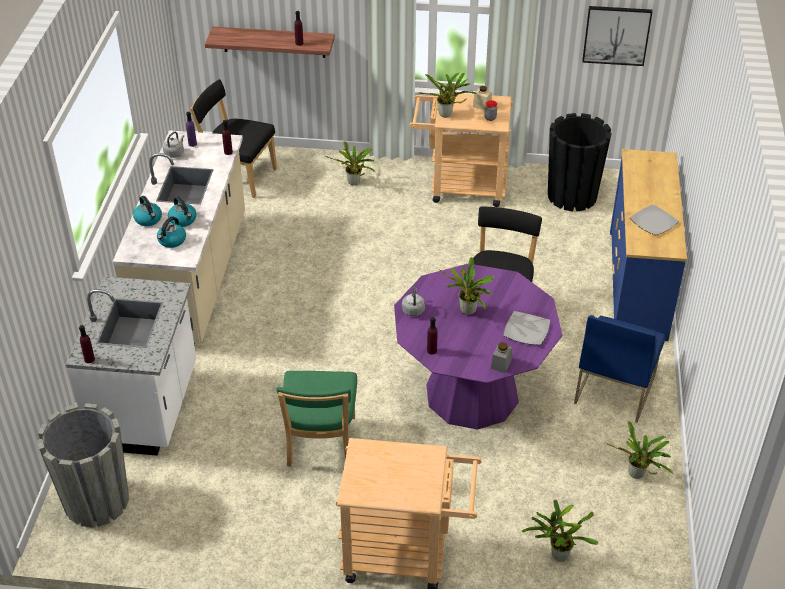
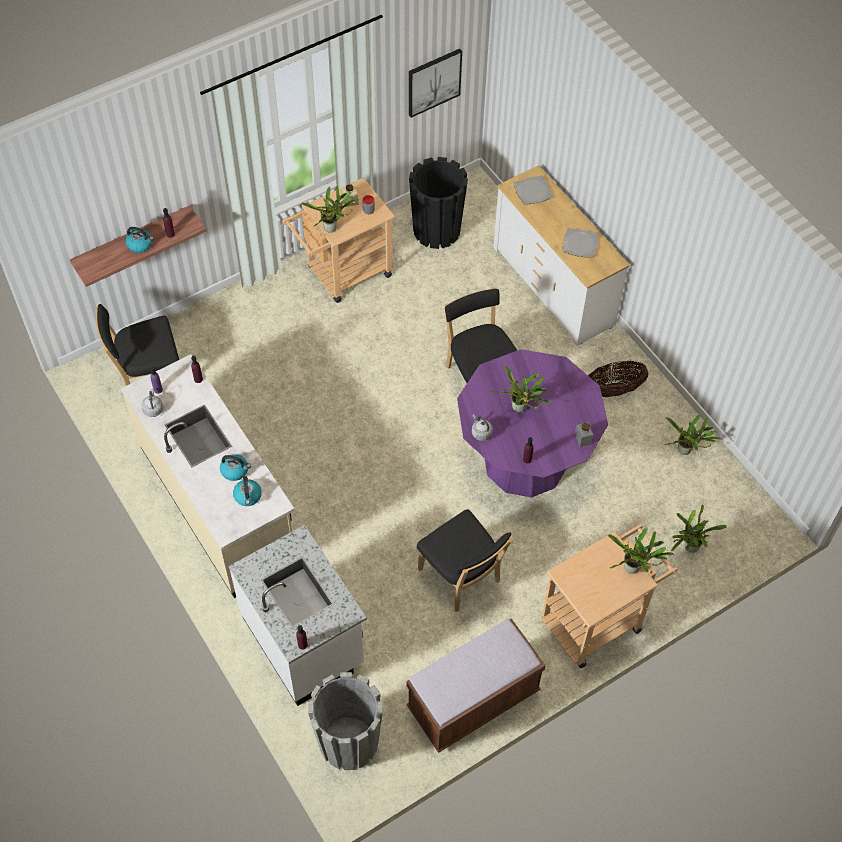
camera: 40 degrees left, 15 degrees up
(148, 219) = (206, 489): kettle -> kettle (140, 244)
(226, 541) = (473, 700): none -> brown bench
(320, 445) = (461, 578): green chair -> black chair
(354, 183) = (254, 323): potted plant -> potted plant (634, 569)
(526, 330) = (573, 397): plate -> plate (532, 191)
(614, 388) = (613, 390): blue chair -> basket
(638, 284) = (553, 286): blue dresser -> white dresser

